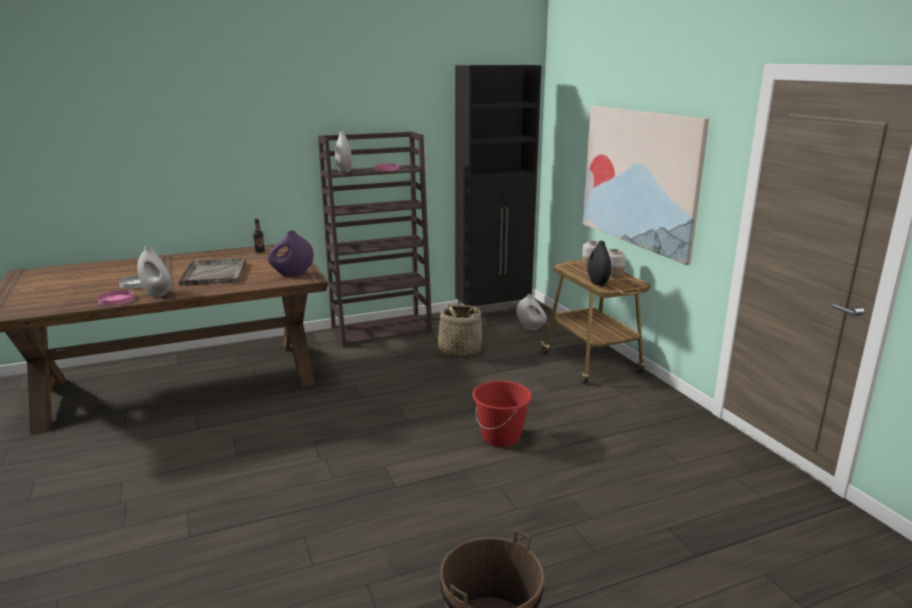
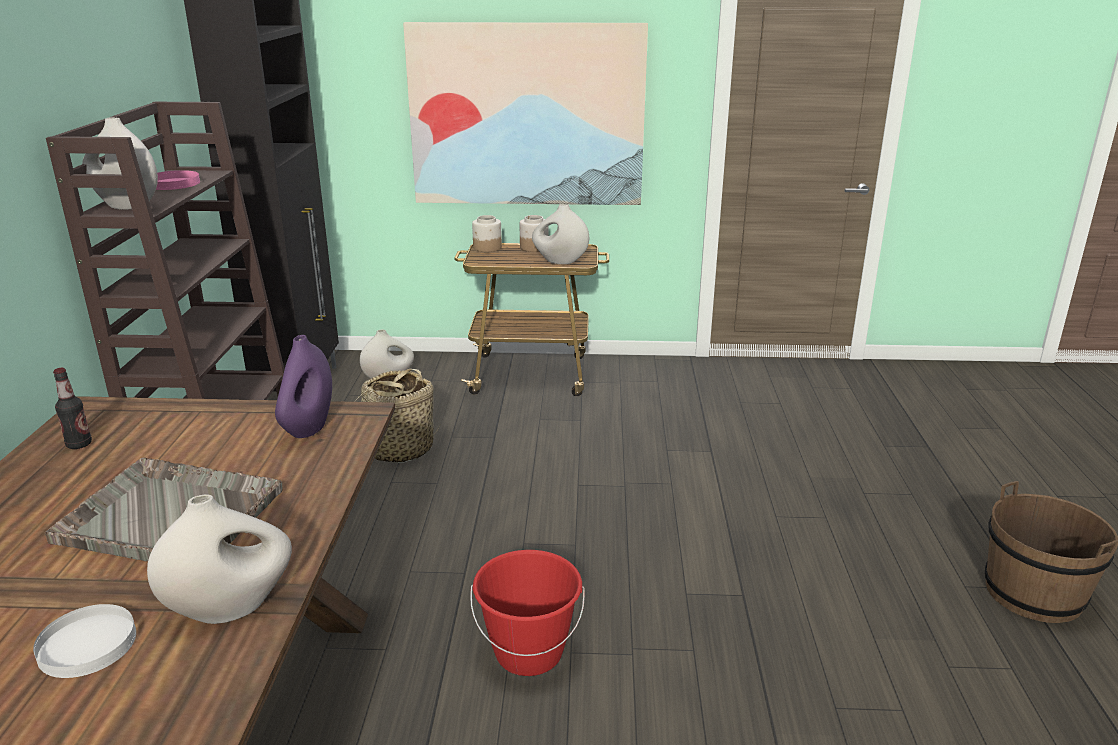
camera: 65 degrees left, 5 degrees up
(116, 300) = (200, 684): pink plate -> none
(501, 437) = (668, 484): red bucket -> red bucket (529, 653)
(597, 282) = (560, 261): black vase -> white vase

